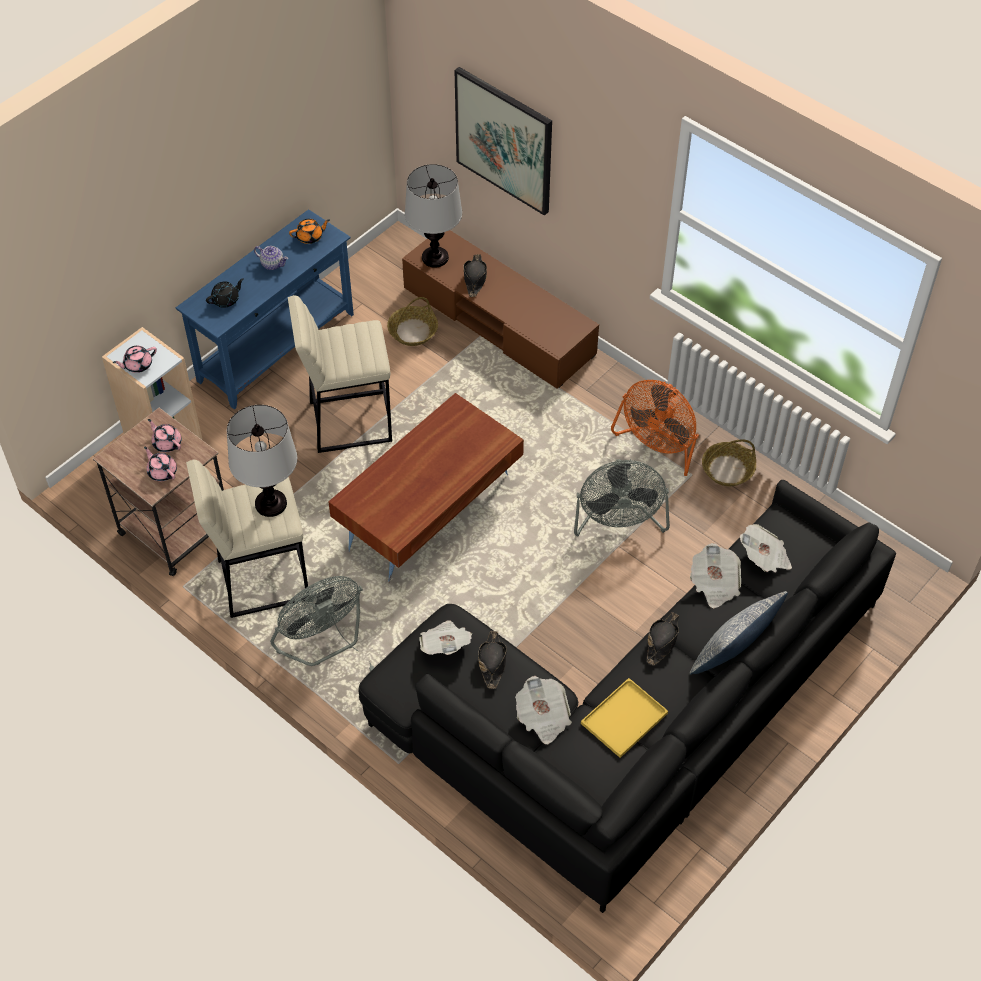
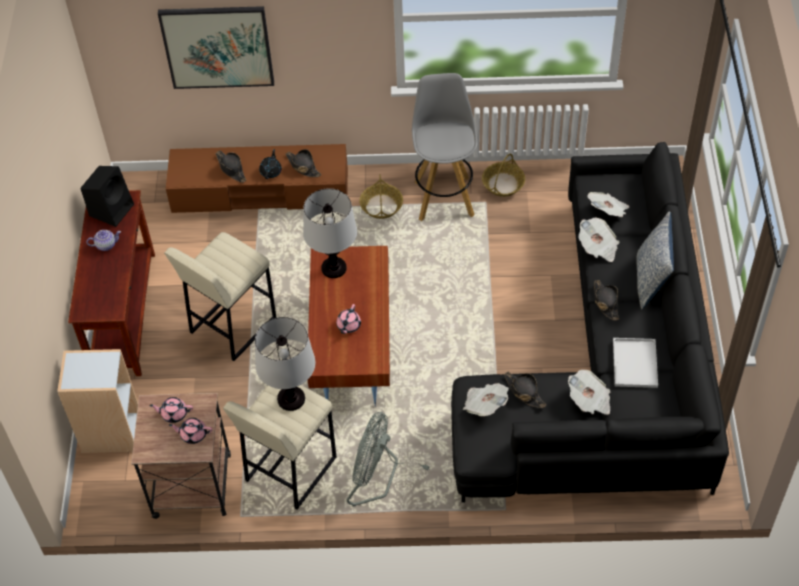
camera: 40 degrees left, 0 degrees up
(137, 365) = (92, 378): pink teapot -> pink teapot (348, 325)
(226, 300) = (100, 291): black teapot -> black teapot (271, 171)
(276, 347) = (123, 313): blue console table -> brown console table
(310, 237) = (112, 209): orange teapot -> black speaker
(413, 332) = (209, 237): basket -> basket (381, 206)
(434, 257) = (188, 173): table lamp -> table lamp (333, 268)
(538, 319) = (303, 166): none -> black hat
(615, 519) = (470, 262): grey fan -> none
(623, 720) = (635, 364): yellow tray -> white tray
(657, 442) = (444, 197): orange fan -> grey stool

